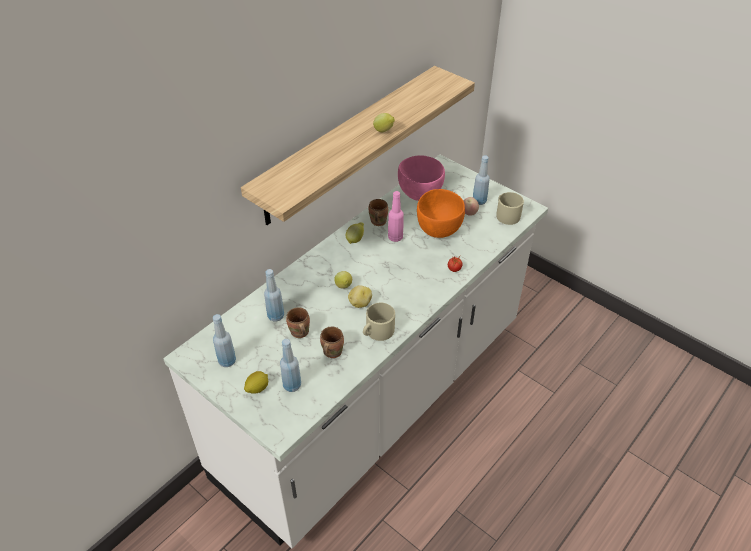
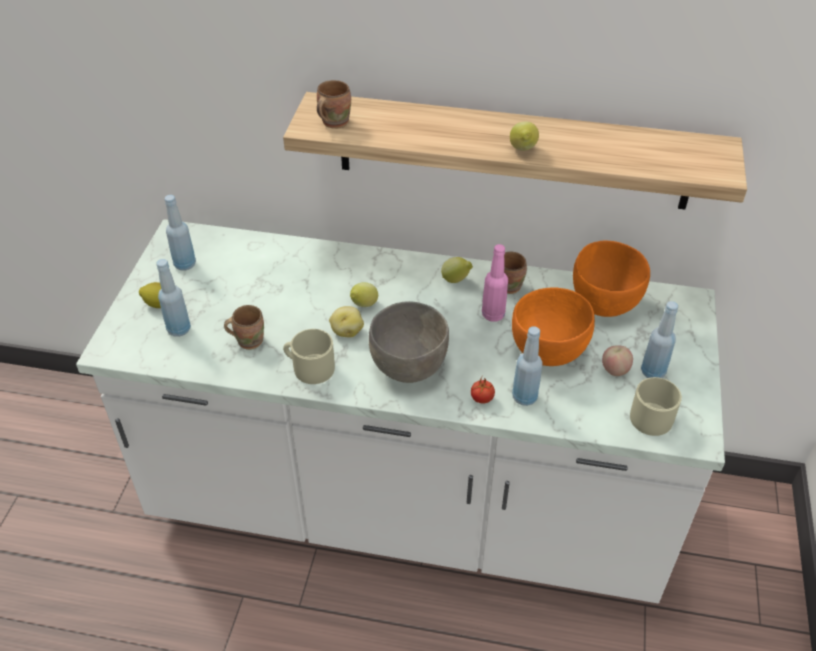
camera: 60 degrees right, 0 degrees up
(276, 316) = (275, 270): blue bottle -> blue bottle (524, 397)
(299, 333) = (261, 300): brown mug -> brown mug (333, 122)
(410, 288) = (408, 368): none -> grey bowl
(419, 193) = (604, 303): pink bowl -> orange bowl

